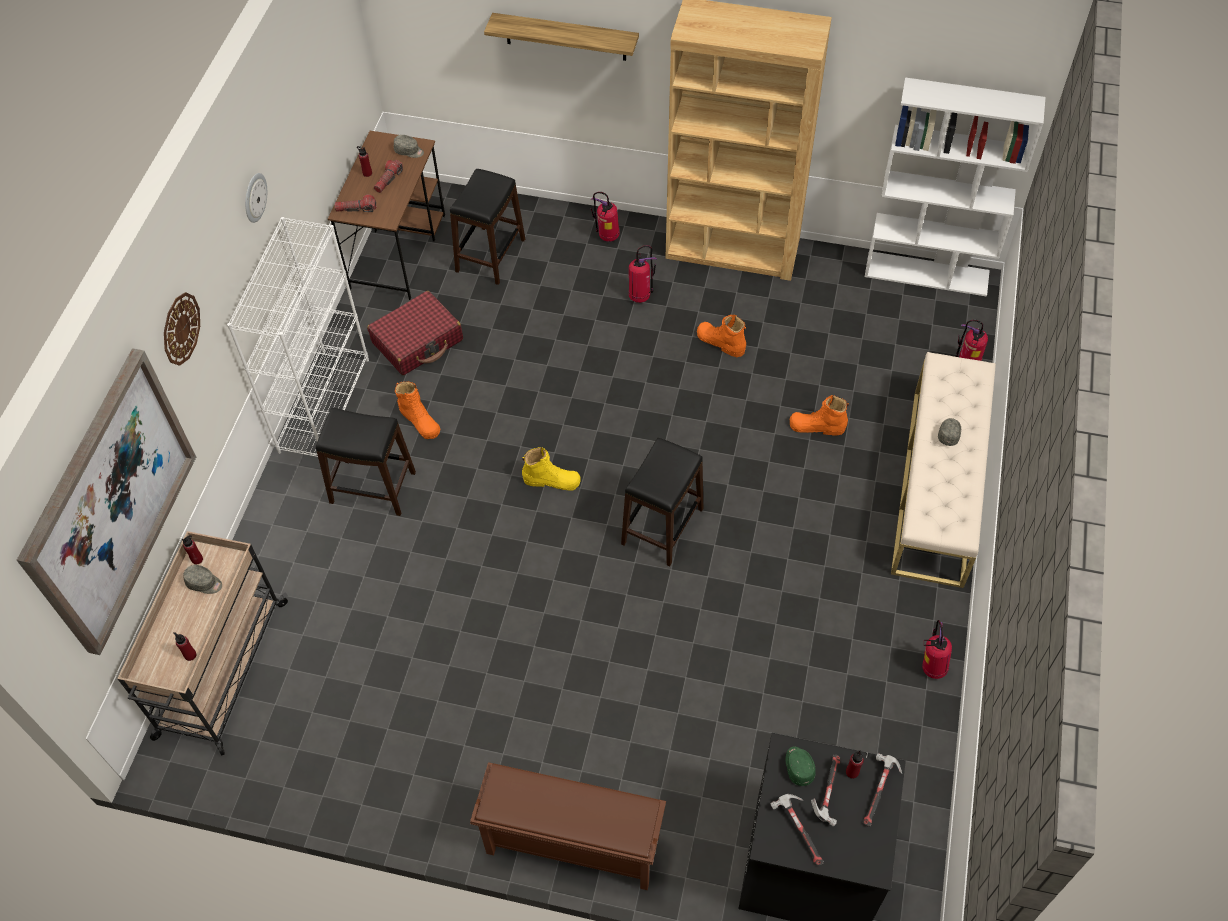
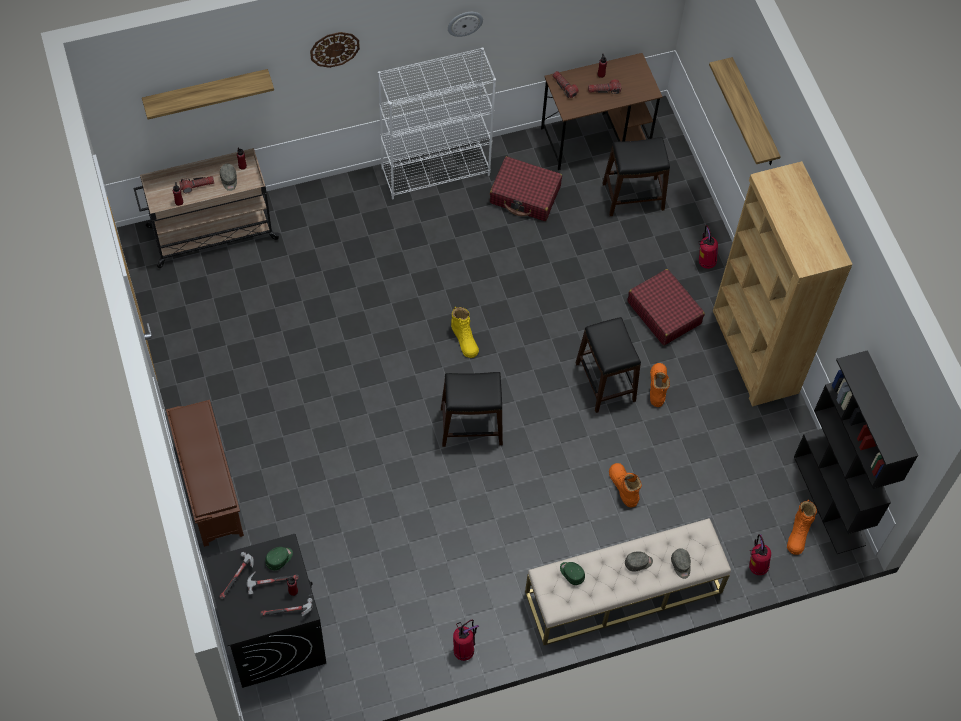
camera: 55 degrees right, 5 degrees up
(110, 501) = (206, 92): picture -> shelf
(184, 623) = (197, 186): none -> flashlight
(373, 488) = (390, 237): black stool -> black stool (605, 382)
(409, 151) = (640, 87): grey cap -> grey cap (681, 565)
(419, 421) = (460, 234): orange boot -> orange boot (798, 533)
(640, 296) = (664, 312): fire extinguisher -> red suitcase
(927, 273) = (830, 501): white bookcase -> black bookcase
(930, 498) = (571, 573): none -> green cap

